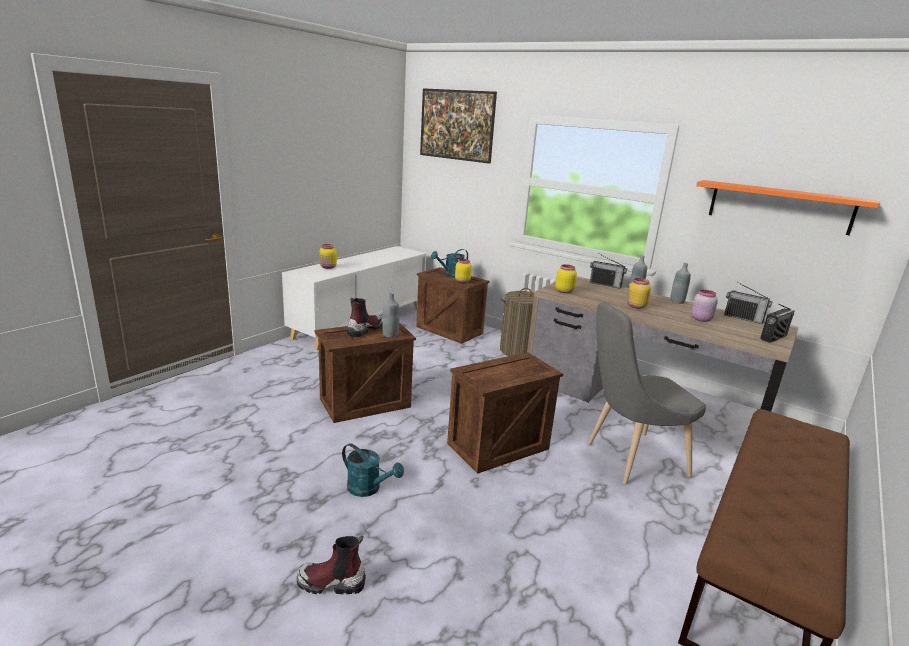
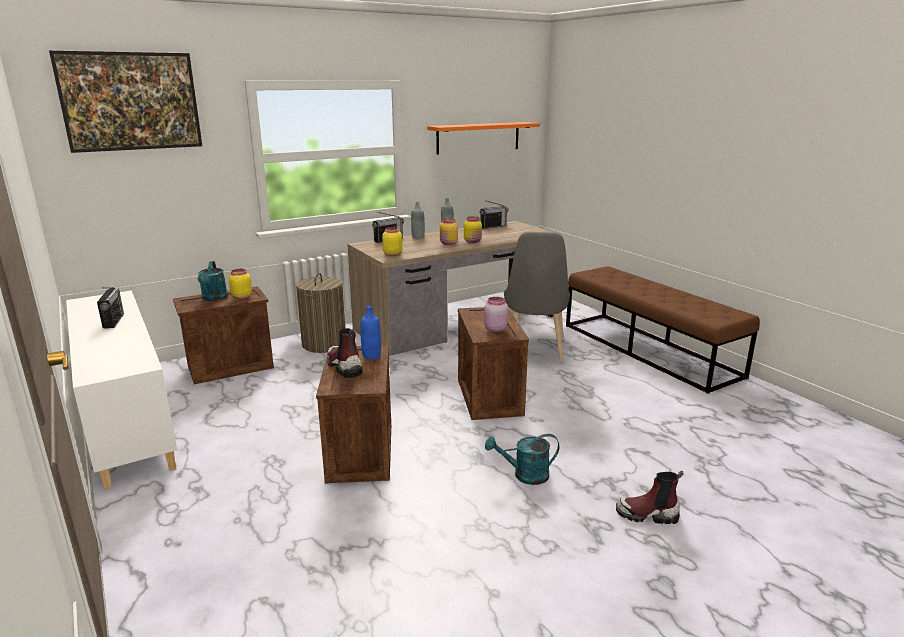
camera: 65 degrees left, 0 degrees up
(328, 267) = (102, 352): yellow jar -> yellow jar (473, 241)
(331, 583) = (647, 515): boot -> boot turned 75 degrees clockwise
(369, 489) = (524, 475): turquoise watering can -> turquoise watering can turned 150 degrees counterclockwise
(390, 335) = (371, 356): grey bottle -> blue bottle
(700, 319) = (487, 235): pink jar -> pink jar (494, 329)
(773, 337) = (530, 229): radio -> radio (113, 321)

